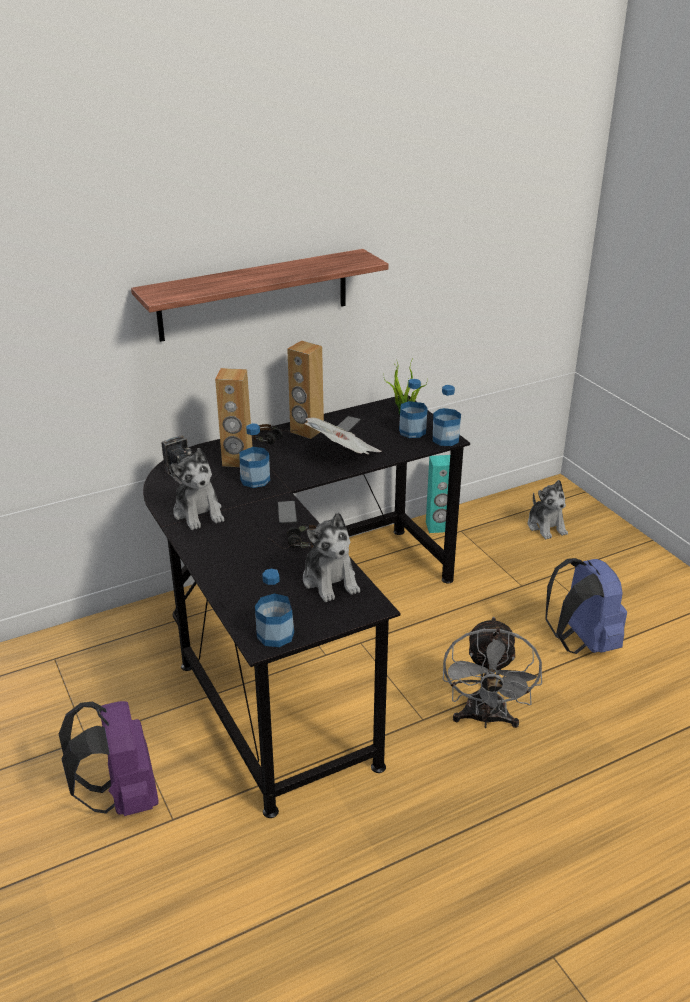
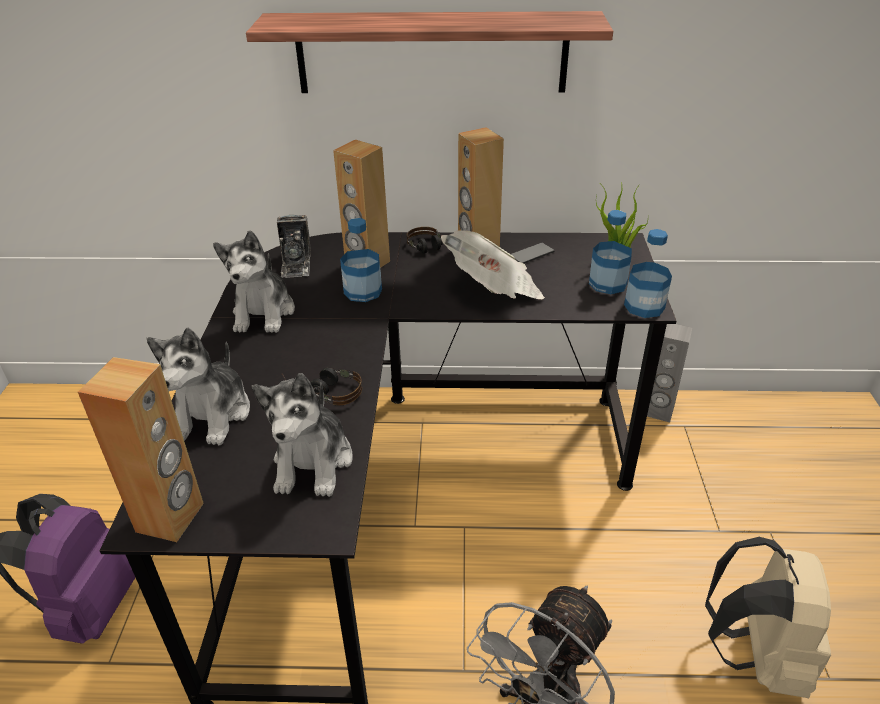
camera: 30 degrees right, 5 degrees up
(275, 635) = (171, 517): bottle -> brown speaker
(287, 513) = (356, 345): phone -> none
(438, 527) = (658, 411): turquoise speaker -> grey speaker
(546, 526) = (805, 458): plush toy -> plush toy (213, 415)
(581, 642) = (756, 654): blue backpack -> beige backpack

